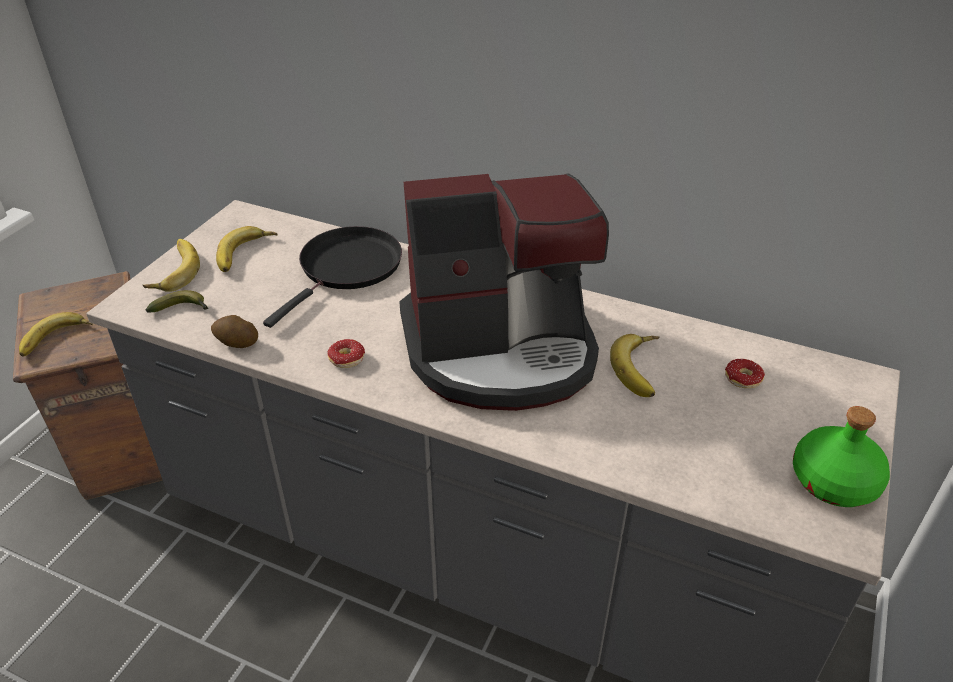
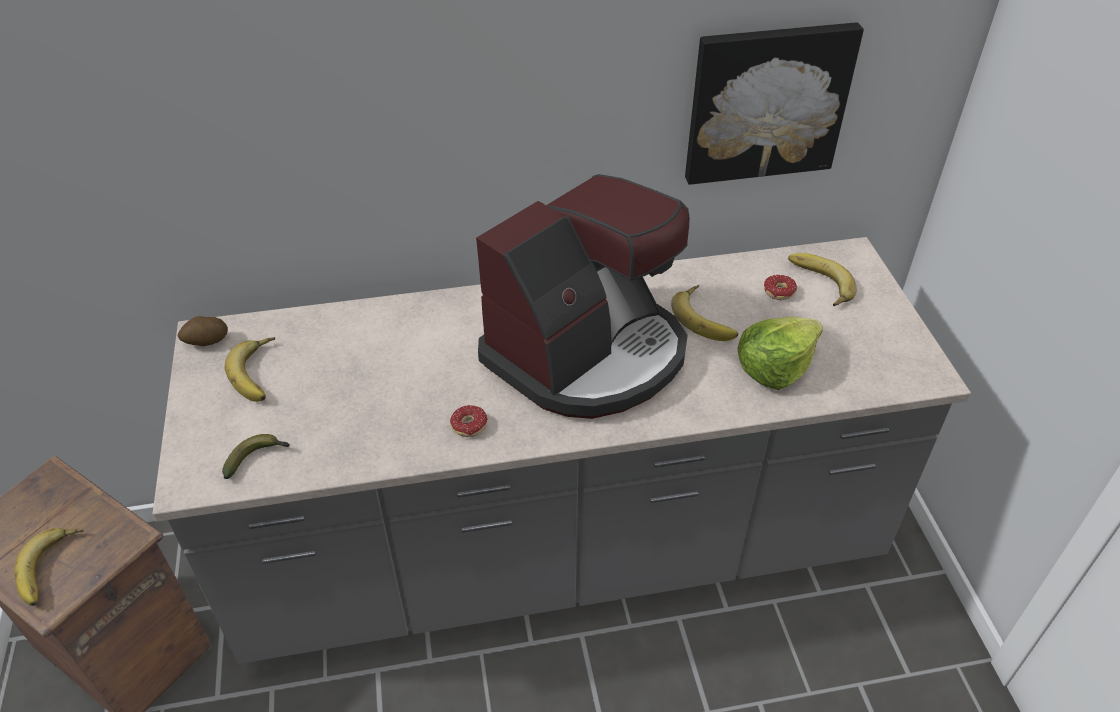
camera: 35 degrees left, 5 degrees up
(172, 270) = (198, 425): banana -> banana (817, 283)
(236, 343) = (350, 463): potato -> potato (206, 341)
(347, 268) = (378, 342): black frying pan -> none
(668, 441) = (774, 367): none -> lettuce
(790, 160) = (766, 102): none -> picture
(833, 481) = (895, 341): green bottle -> none

